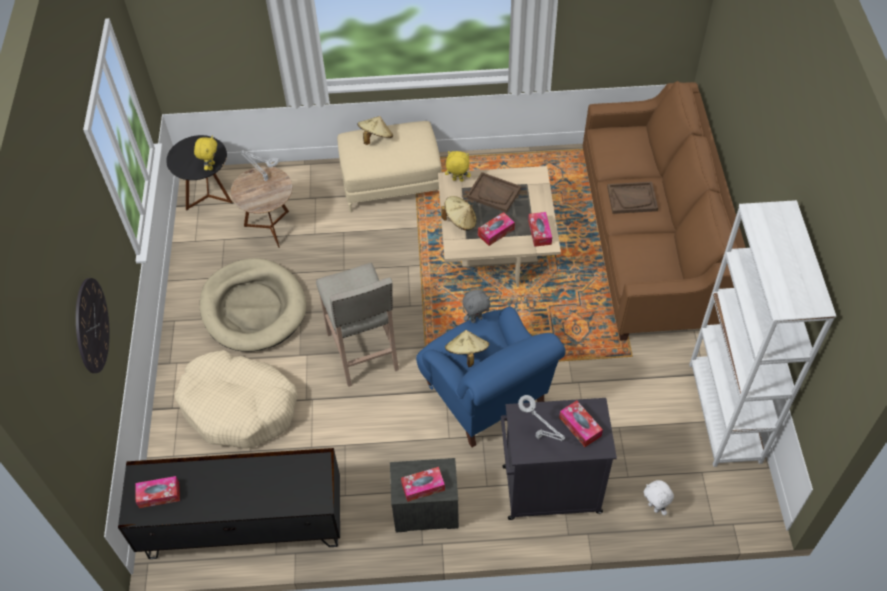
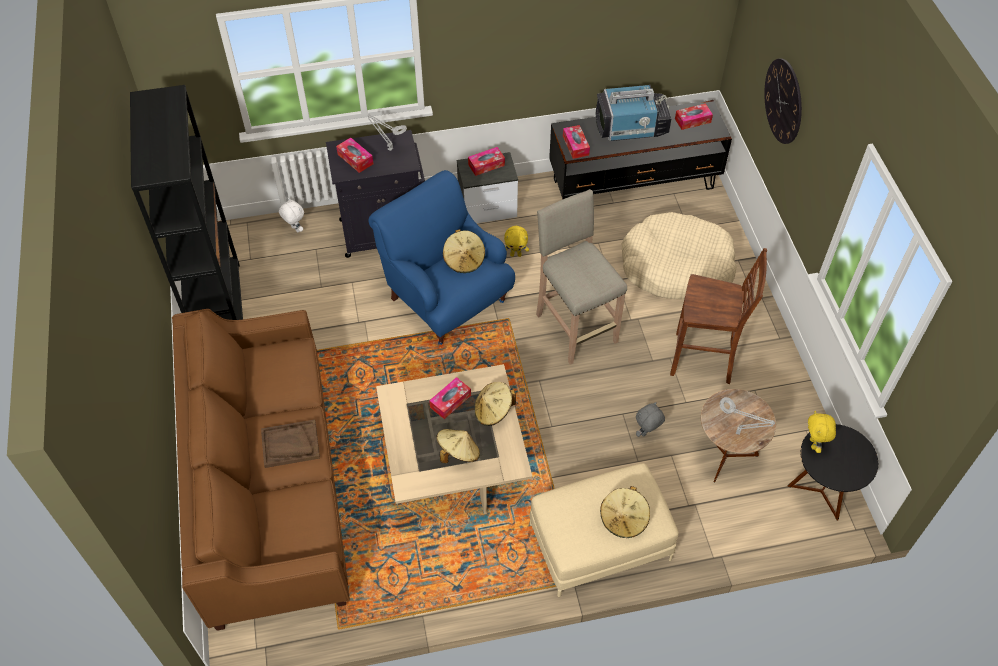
camera: 170 degrees right, 0 degrees up
(237, 493) = (632, 127): none -> television
(253, 308) = (704, 360): beige dog bed -> brown stool
(457, 180) = (505, 467): yellow plush toy -> yellow plush toy (516, 254)
(476, 319) = (459, 294): grey plush toy -> grey plush toy (647, 433)
(494, 193) = (458, 453): brown tray -> beige hat
(539, 232) = (400, 406): tissue box -> tissue box (575, 145)
(724, 412) = (220, 309): white bookcase -> black bookcase

